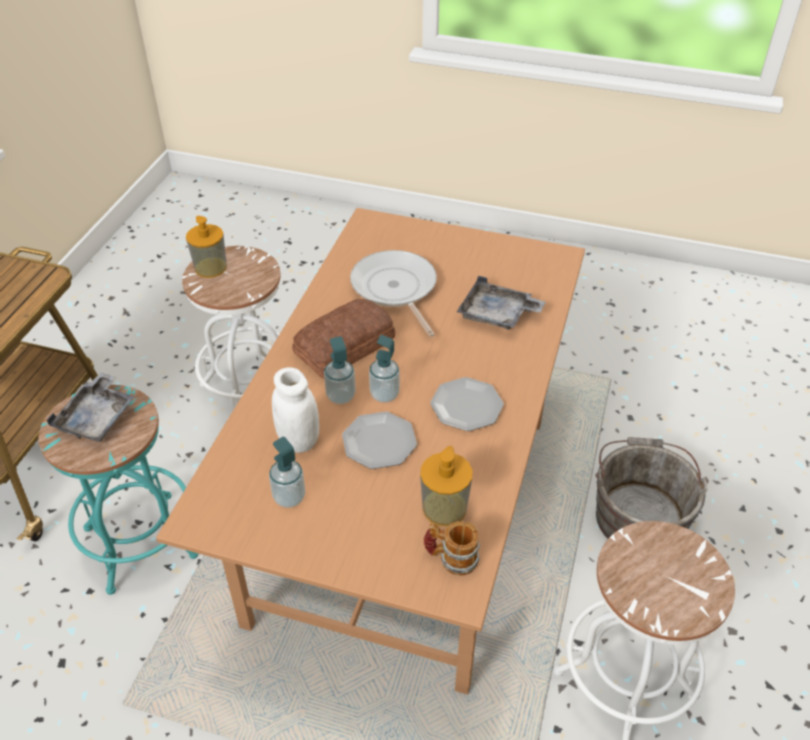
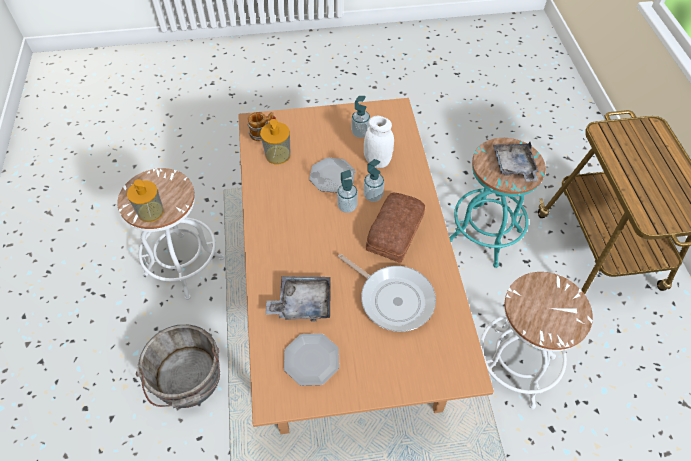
camera: 155 degrees right, 10 degrees up
(210, 267) = (570, 308): soap dispenser -> soap dispenser (151, 212)
(466, 406) = (292, 217): plate -> plate (312, 360)

